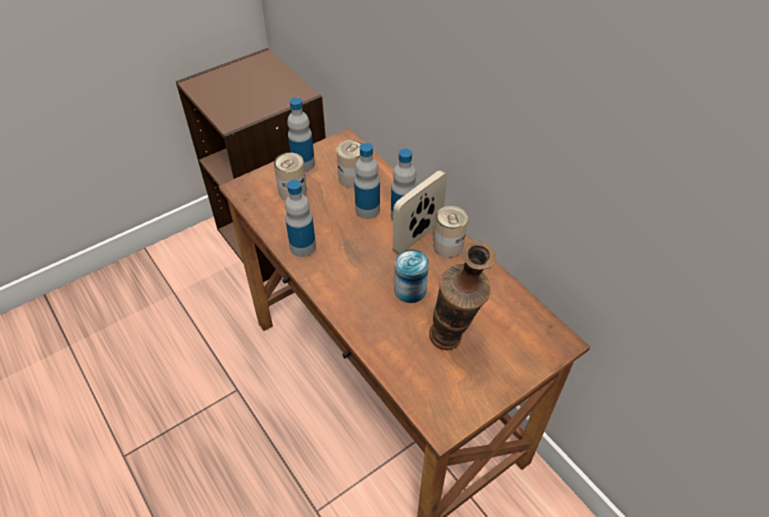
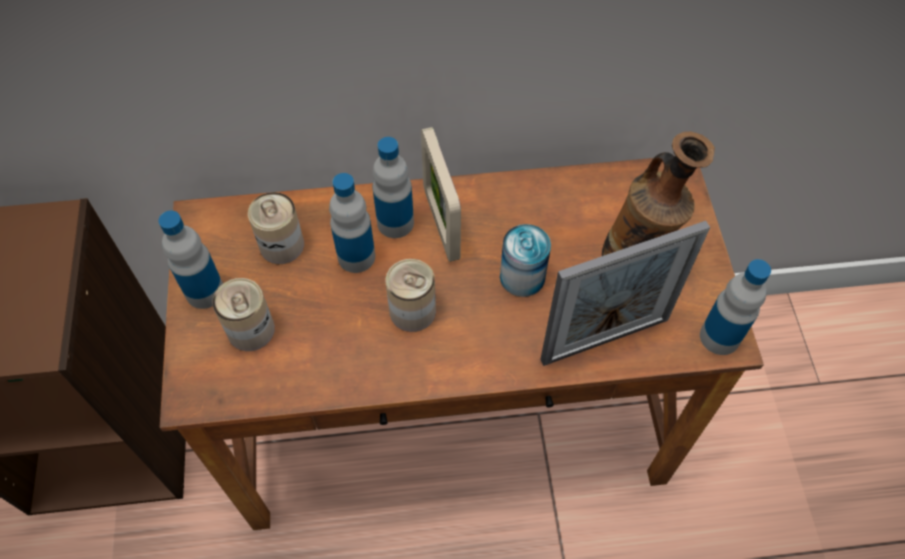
camera: 60 degrees left, 10 degrees up
(303, 247) = (370, 364): bottle -> bottle (719, 337)
(394, 351) = (605, 340): none -> picture frame
(448, 245) = (477, 201): can -> can (412, 311)

